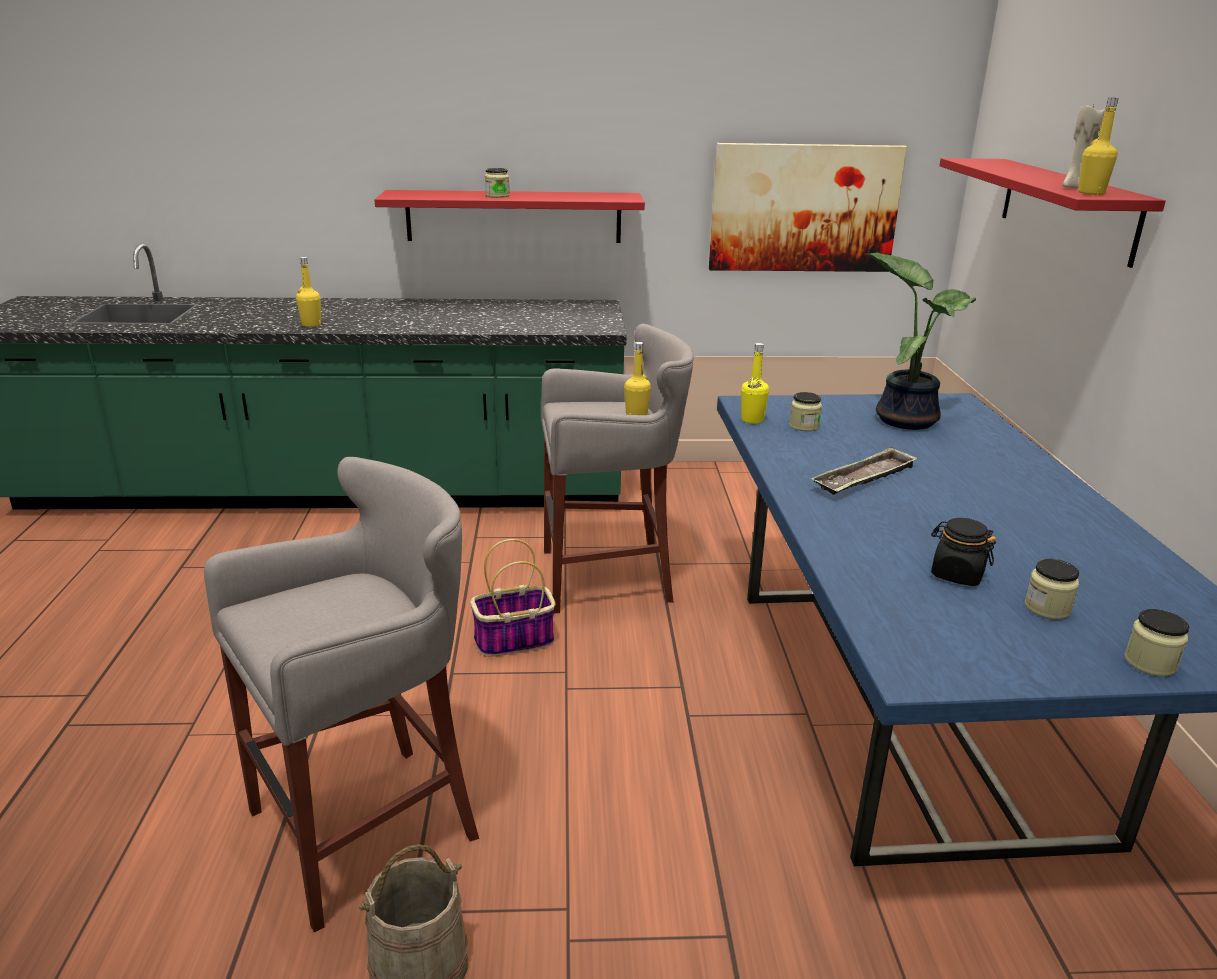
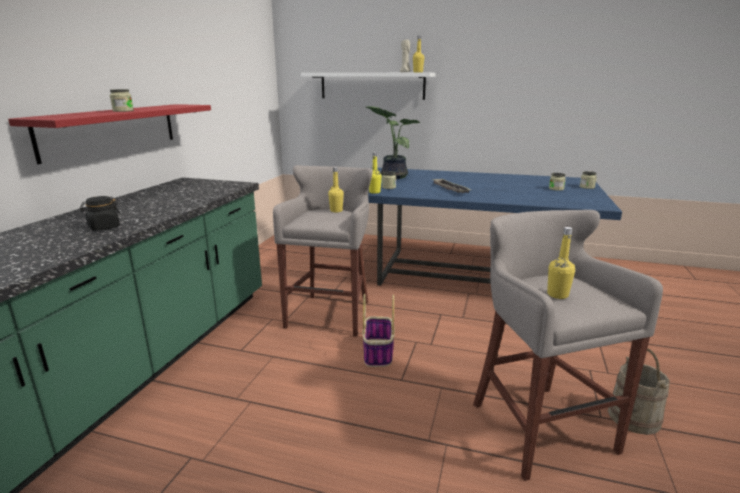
camera: 70 degrees left, 5 degrees down
(311, 324) = (68, 247): yellow bottle -> yellow bottle (557, 295)
(804, 208) = (237, 106): picture -> none
(956, 574) = (534, 192): black jar -> black jar (103, 227)
(1066, 208) = (372, 85): red shelf -> white shelf

